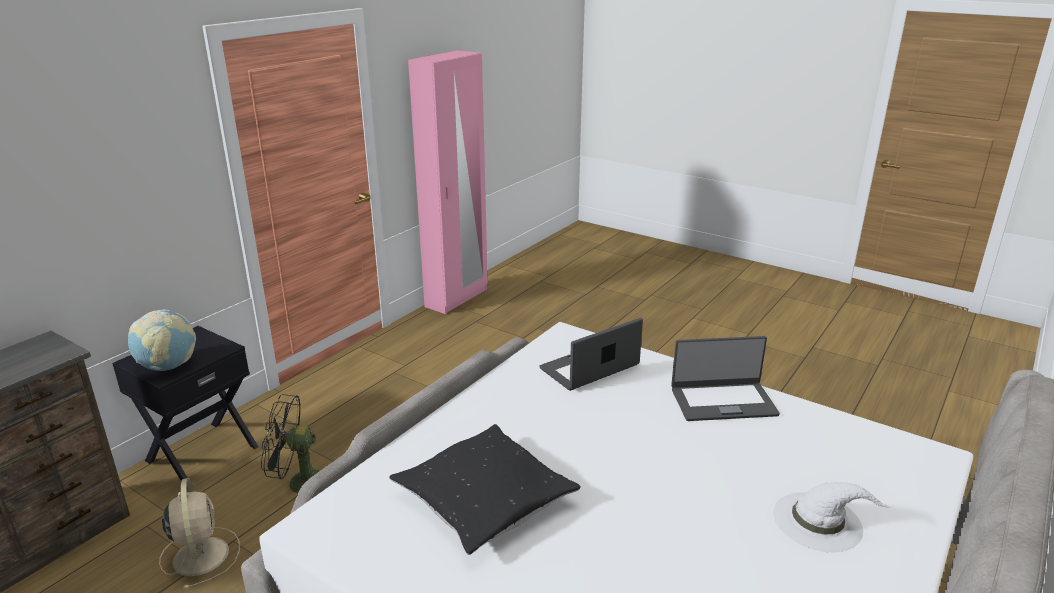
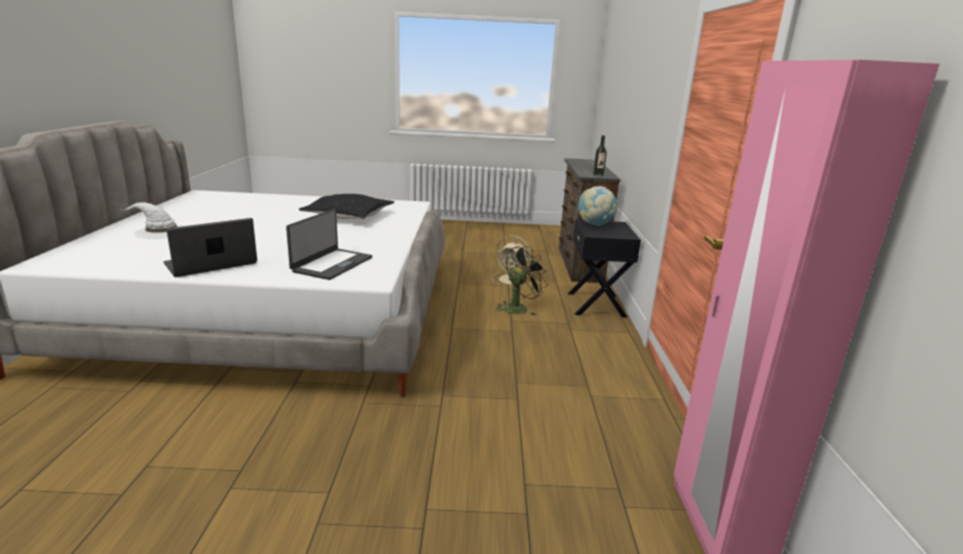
camera: 145 degrees right, 5 degrees down
(48, 348) = (598, 175): none -> bottle

